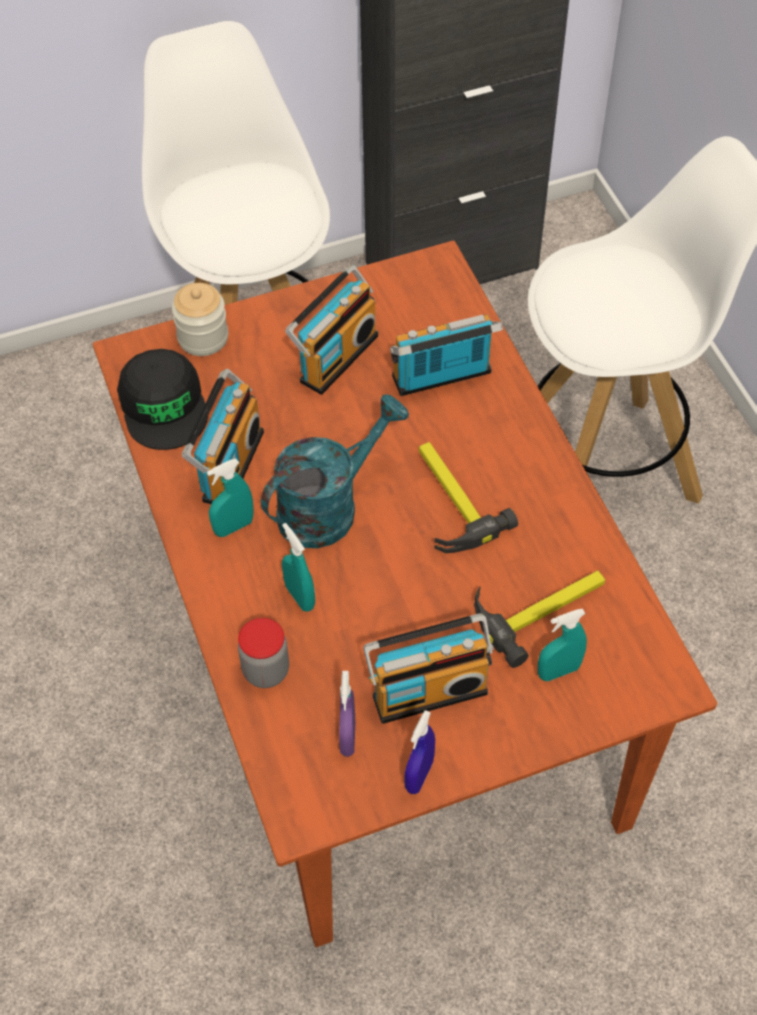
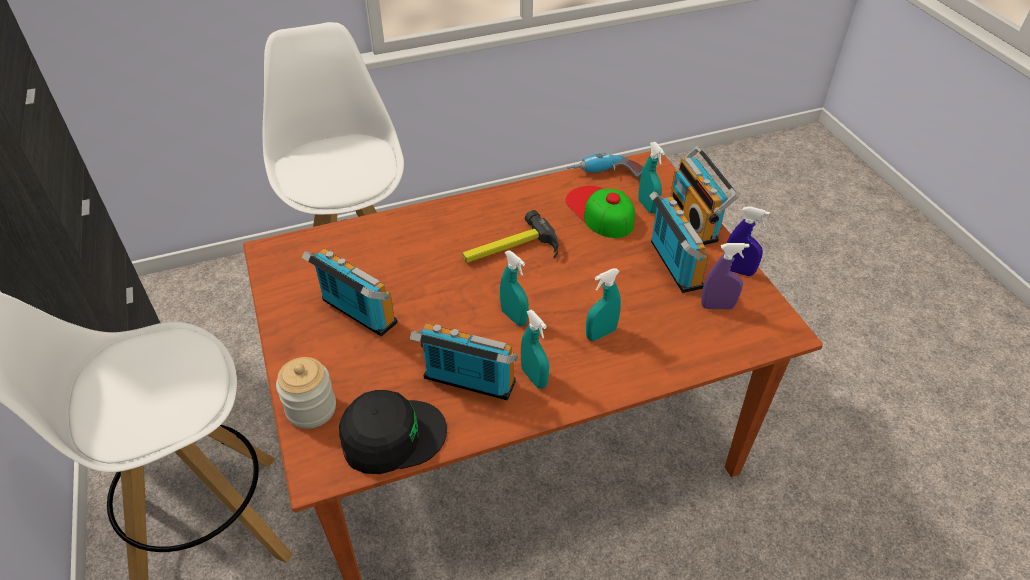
camera: 90 degrees left, 10 degrees down
(266, 671) = (670, 353): jar -> none
(329, 506) = (514, 317): turquoise watering can -> turquoise spray bottle
(443, 379) = (393, 251): radio -> radio (695, 220)
(541, 607) = (600, 211): hammer -> cap
(630, 619) = (605, 175): none -> power drill

